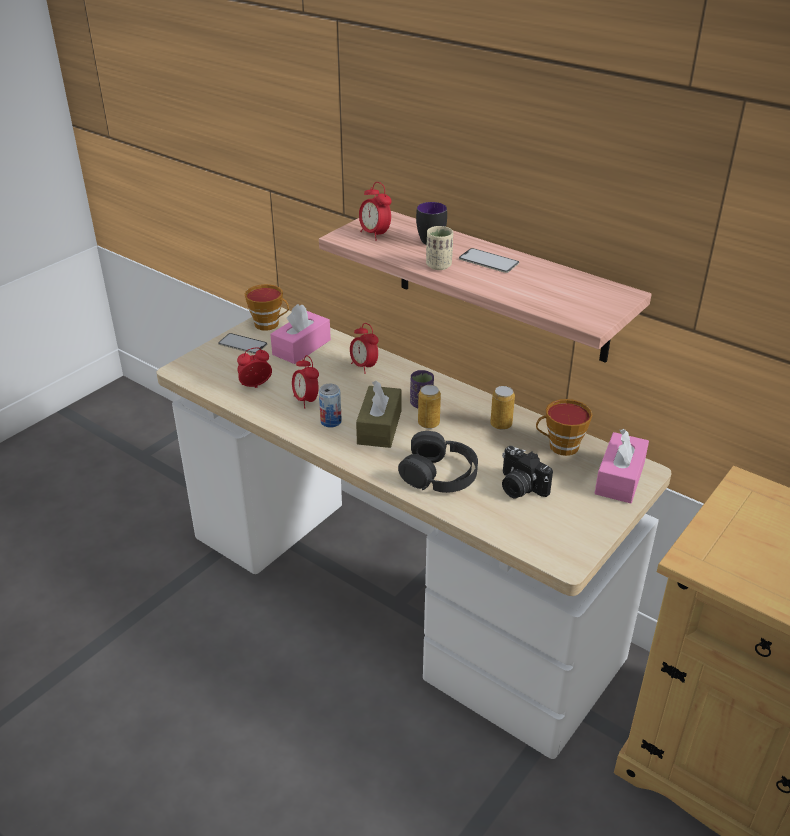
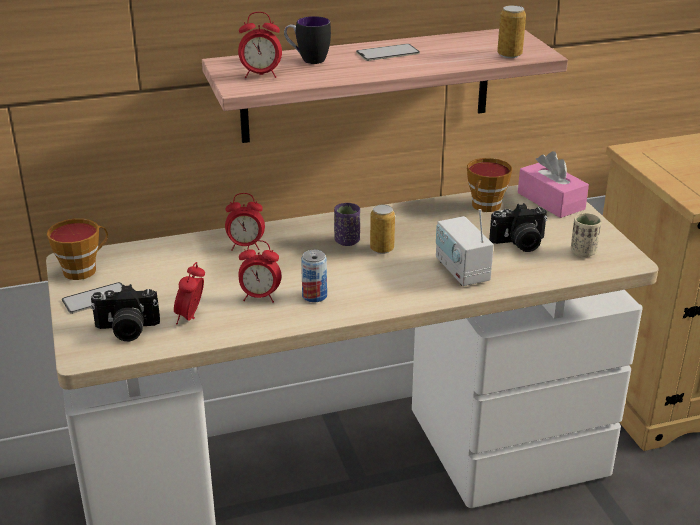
camera: 55 degrees left, 5 degrees down
(219, 370) = (127, 330): none -> camera
(301, 347) = (159, 267): pink tissue box -> none
(379, 427) = (356, 274): brown tissue box -> none
(439, 265) = (367, 70): beige cup -> beige cup (583, 252)
(439, 473) = (461, 271): black headphones -> radio
(501, 425) = (425, 218): can -> can (509, 55)

